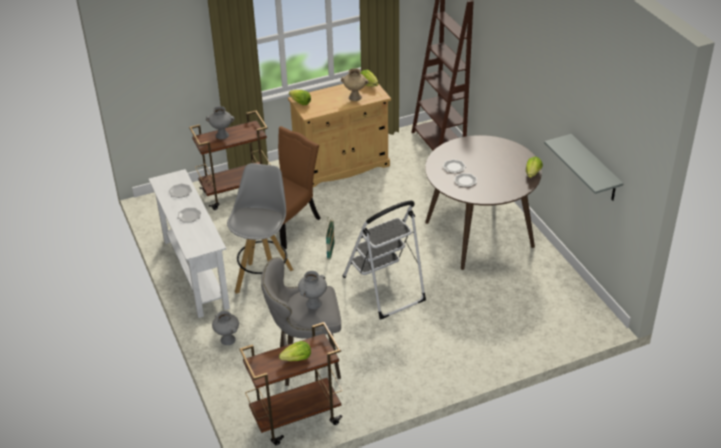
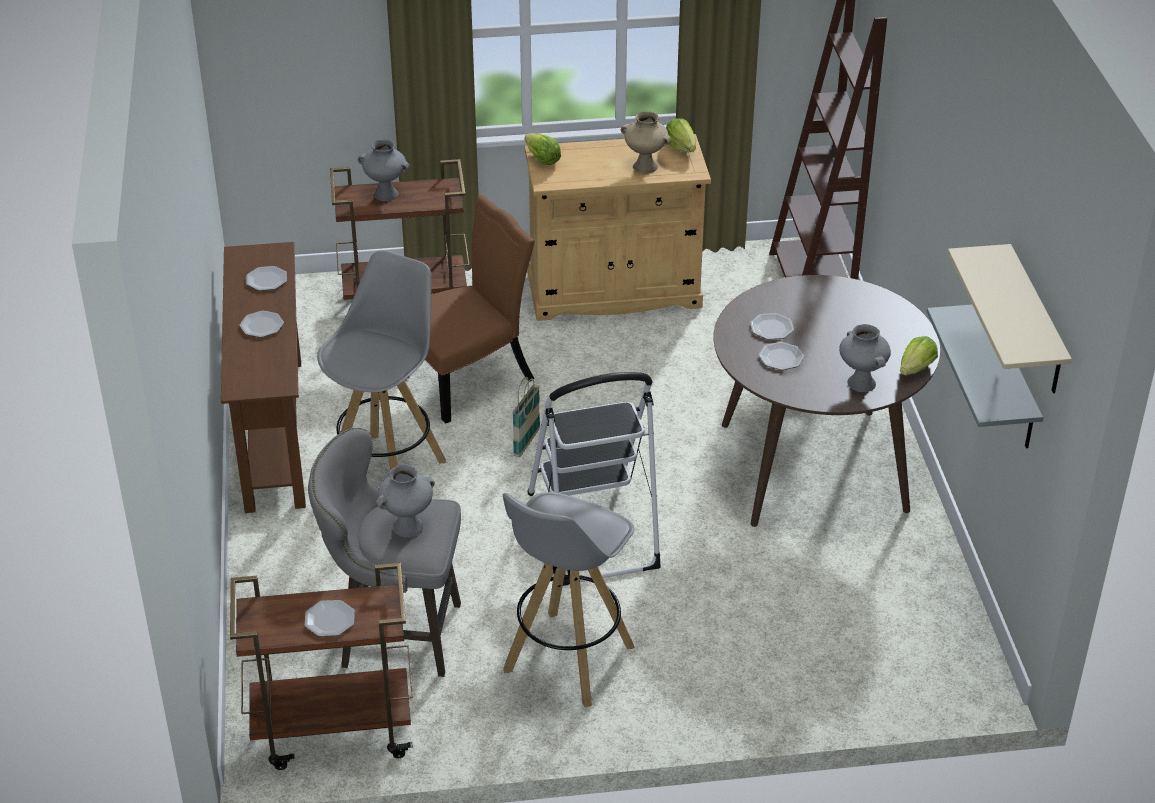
camera: 15 degrees right, 0 degrees up
(195, 273) = (273, 433): white console table -> brown console table
(227, 340) = (277, 562): grey vase -> grey vase (860, 383)
(297, 359) = (330, 620): lettuce -> plate
(399, 356) = (566, 660): none -> grey stool
(611, 137) = (1036, 323): none -> beige shelf

